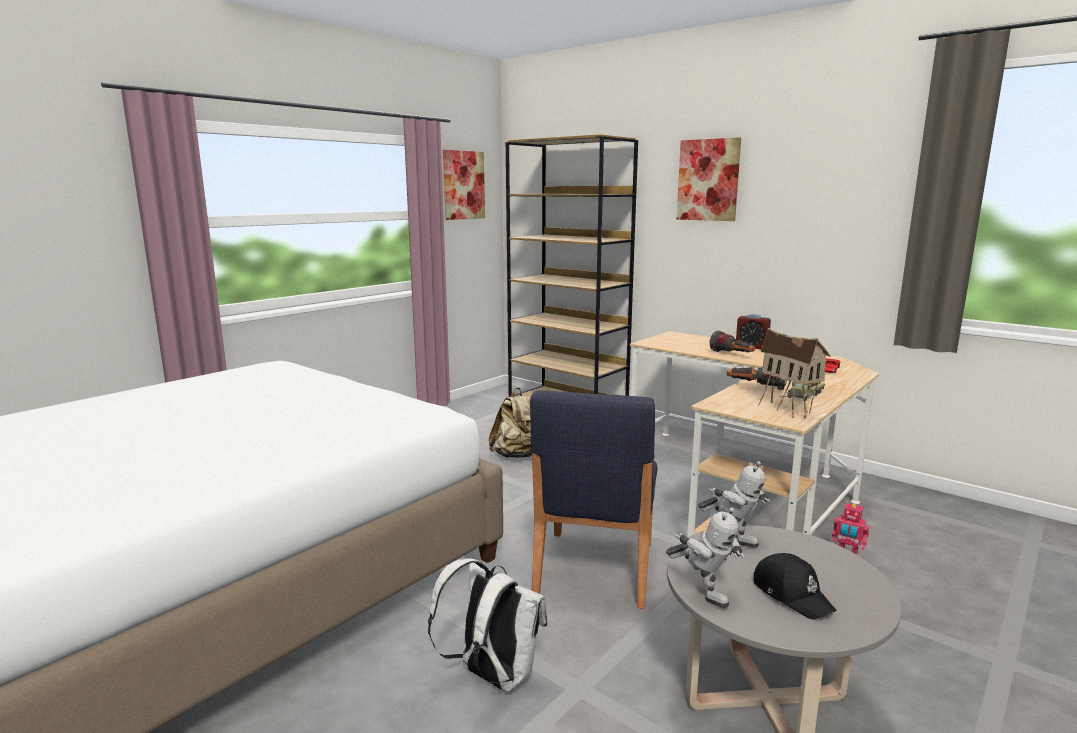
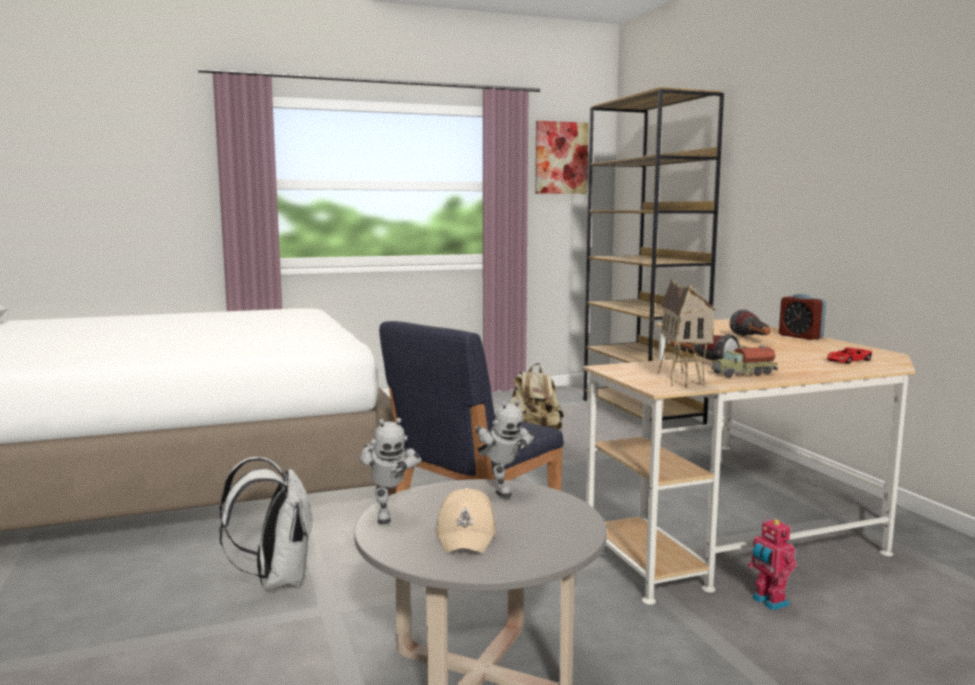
camera: 30 degrees right, 5 degrees down
(708, 180) = (789, 132): picture -> none
(792, 594) = (467, 534): black cap -> beige cap

